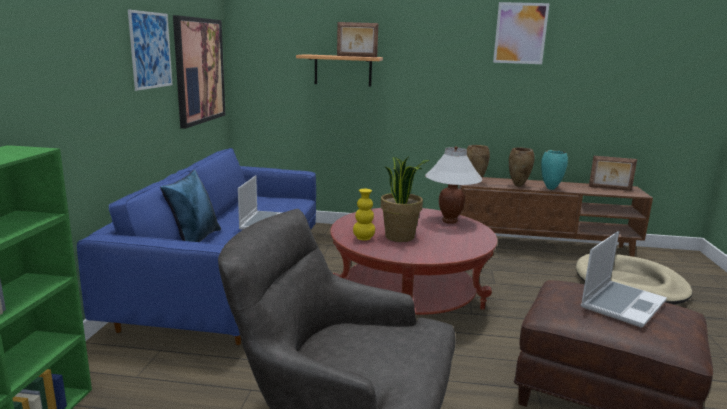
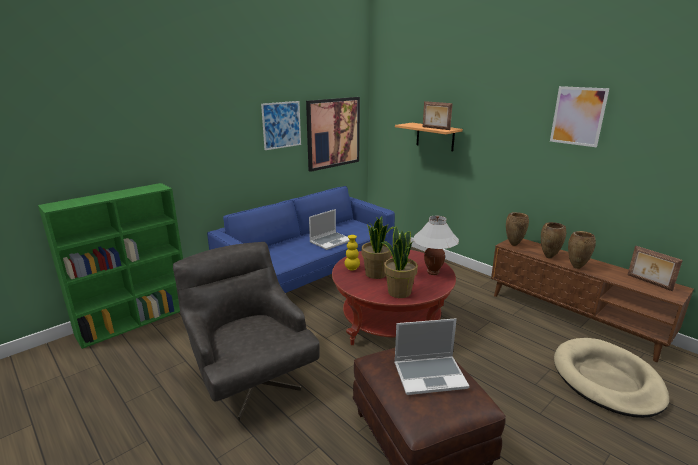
camera: 40 degrees right, 5 degrees up
(194, 241) = (279, 244): blue pillow -> none
(455, 246) = (398, 292): none -> potted plant
(550, 189) = (576, 267): turquoise vase -> brown vase

